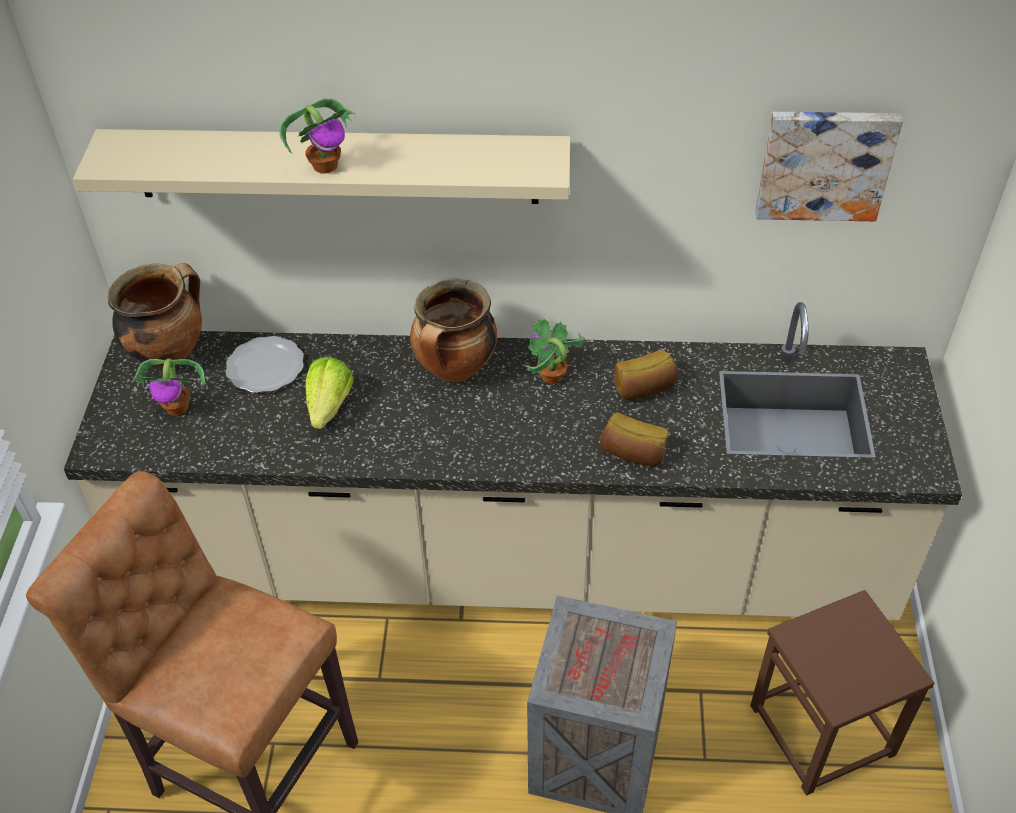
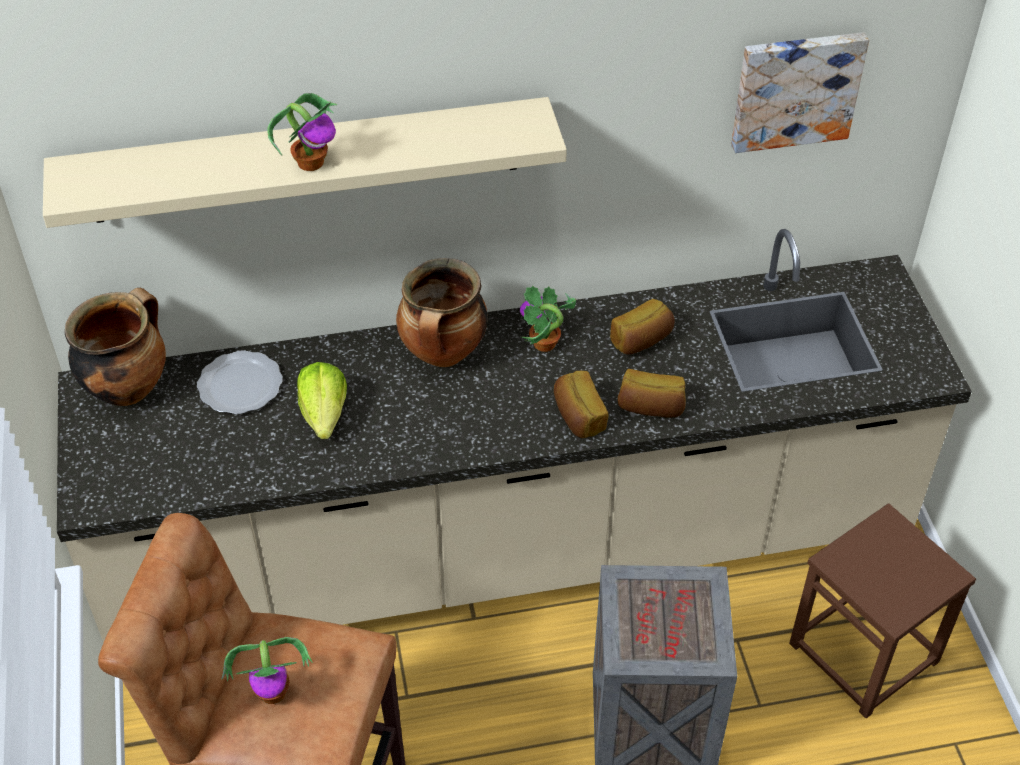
camera: 15 degrees left, 0 degrees up
(178, 407) = (160, 443): potted plant -> potted plant (273, 692)
(561, 449) = (578, 416): none -> bread

